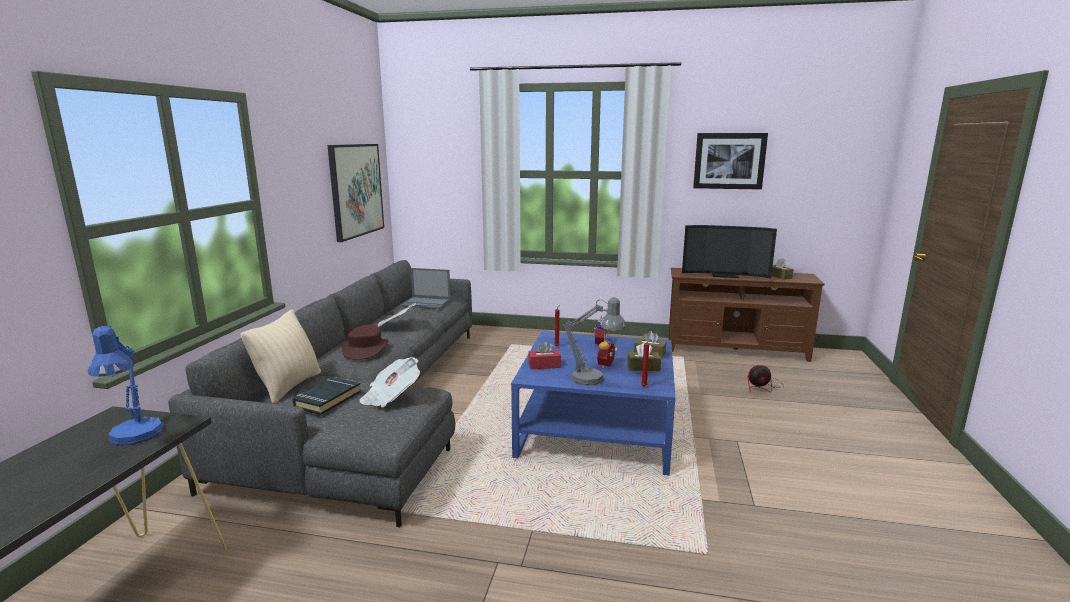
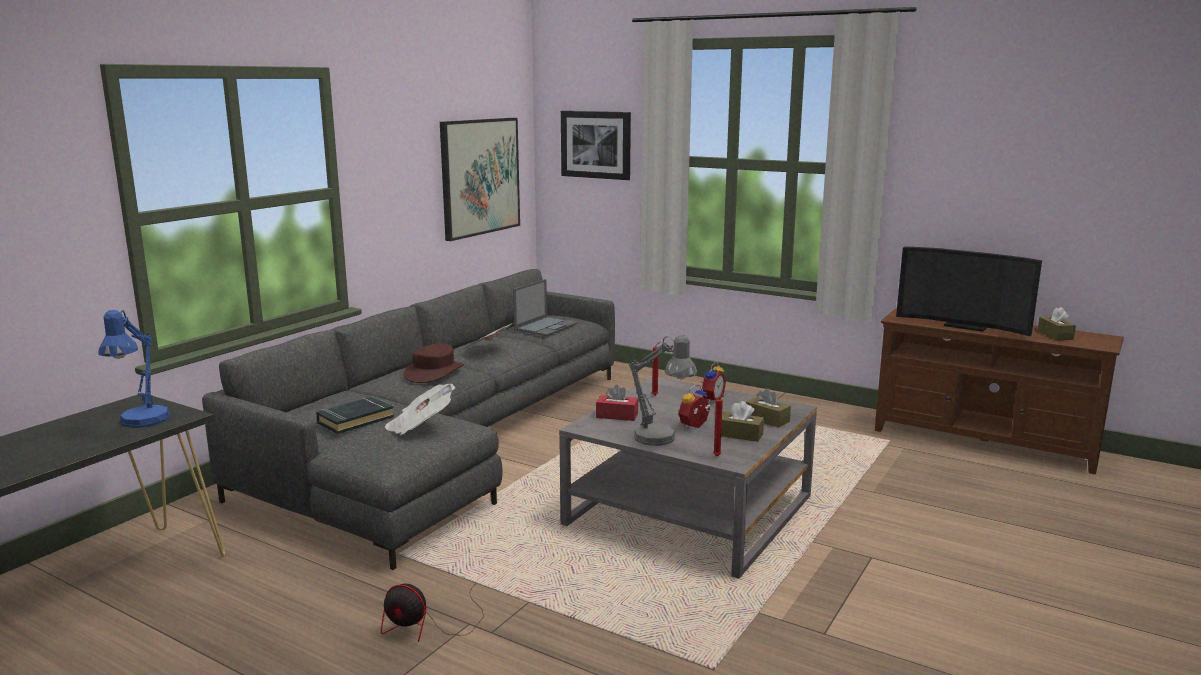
camera: 20 degrees right, 0 degrees up
(289, 386) = (330, 402): beige pillow -> none
(426, 303) = (546, 326): laptop -> laptop turned 90 degrees counterclockwise
(596, 429) = (689, 510): blue coffee table -> grey coffee table
(729, 161) = (991, 153): picture -> picture (596, 144)
(762, 386) = (978, 496): fan -> fan (429, 625)

